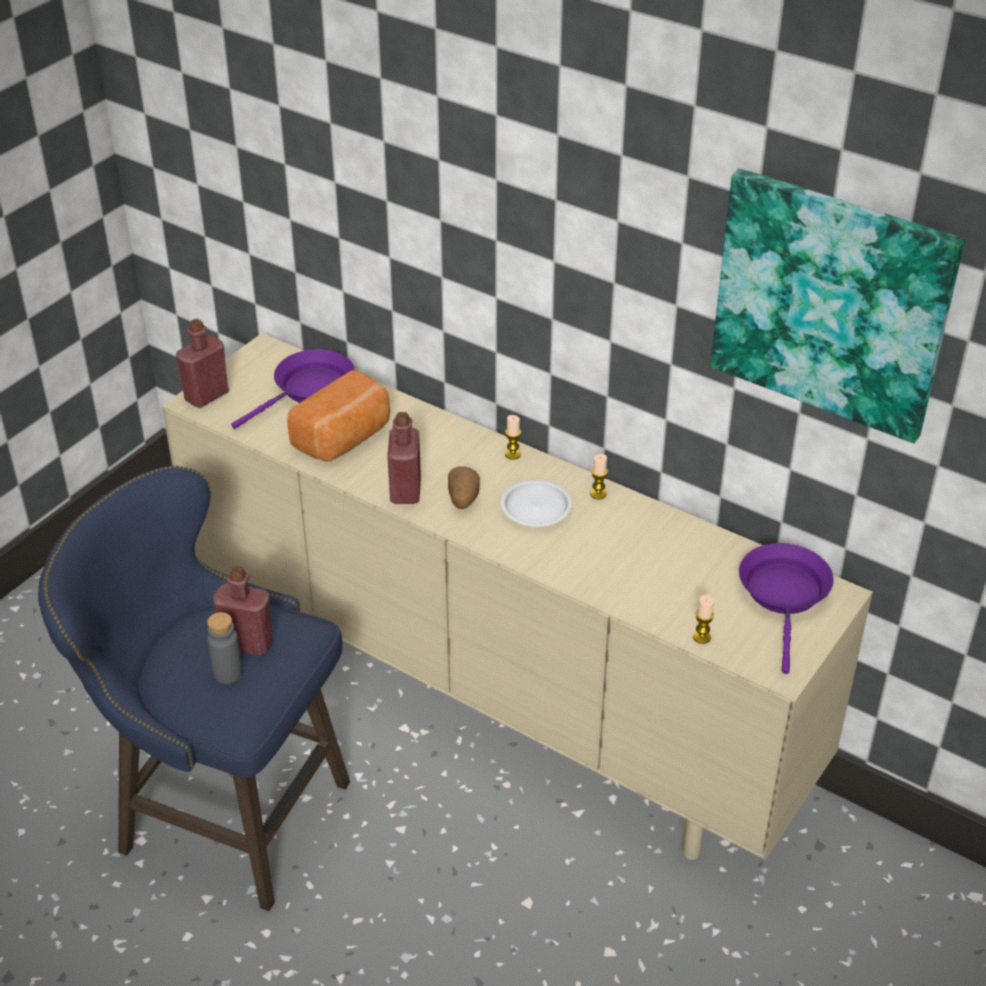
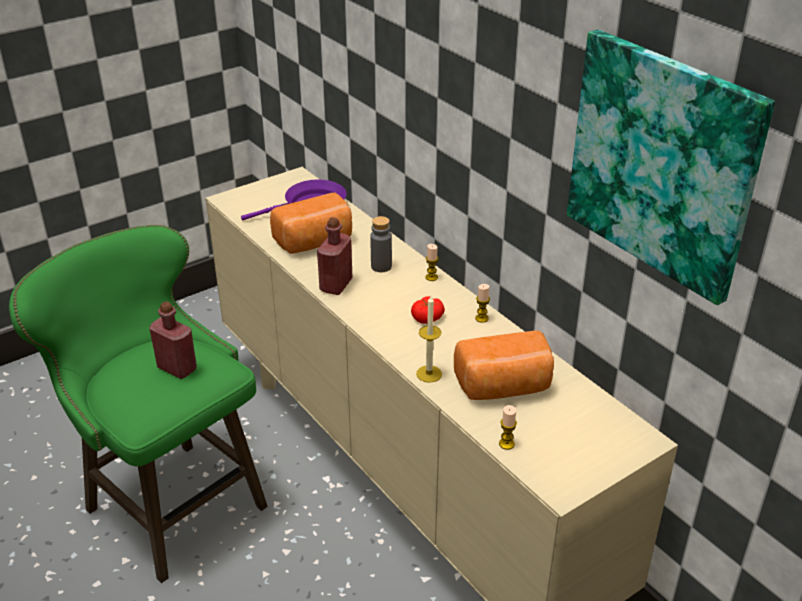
camera: 20 degrees right, 5 degrees down
(206, 396) = (238, 197): red bottle -> none
(226, 813) = (171, 503): blue stool -> green stool
(228, 673) = (150, 385): grey bottle -> grey bottle (381, 266)
(463, 499) = (375, 299): potato -> none
(536, 507) = (427, 317): white plate -> tomato
(576, 577) = (429, 374): none -> candle
(666, 572) = (504, 387): none -> bread
(784, 596) = (596, 429): purple frying pan -> none

